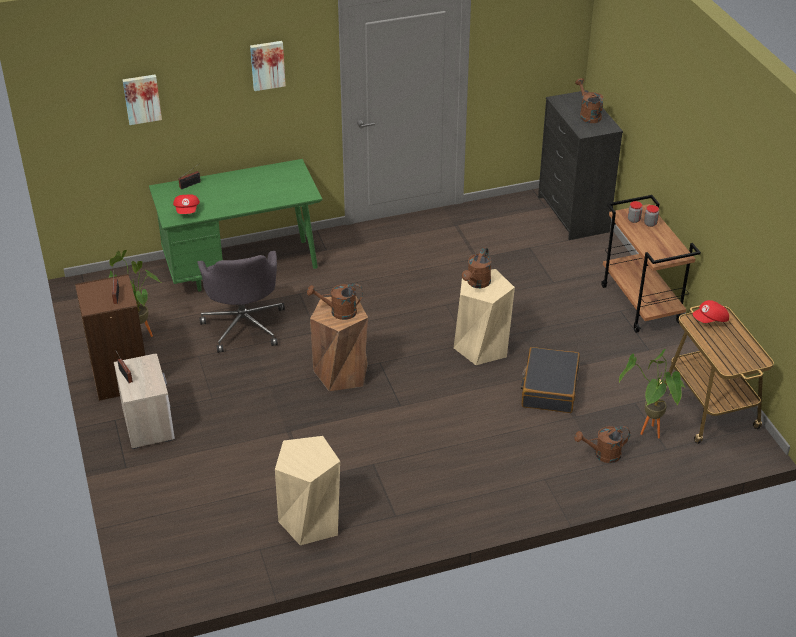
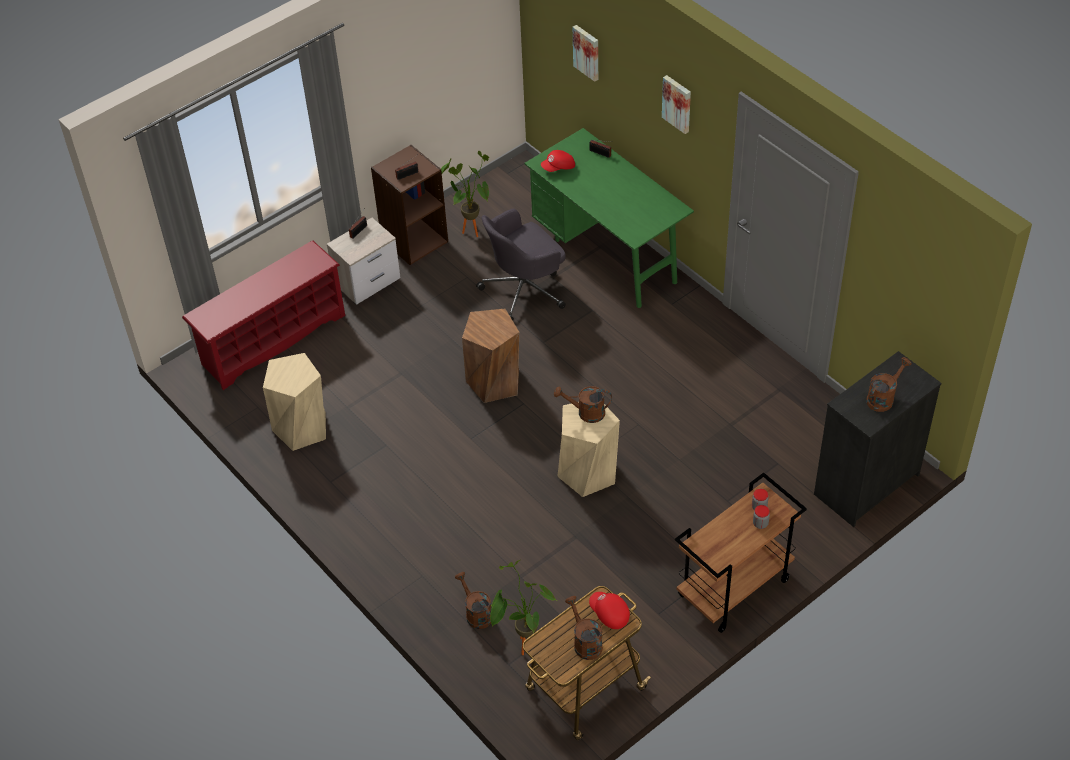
camera: 70 degrees right, 10 degrees up
(172, 515) = (272, 339): none -> red shoe rack
(338, 312) = (488, 328): brown watering can -> brown watering can (585, 642)
(549, 388) = (552, 544): black suitcase -> none

